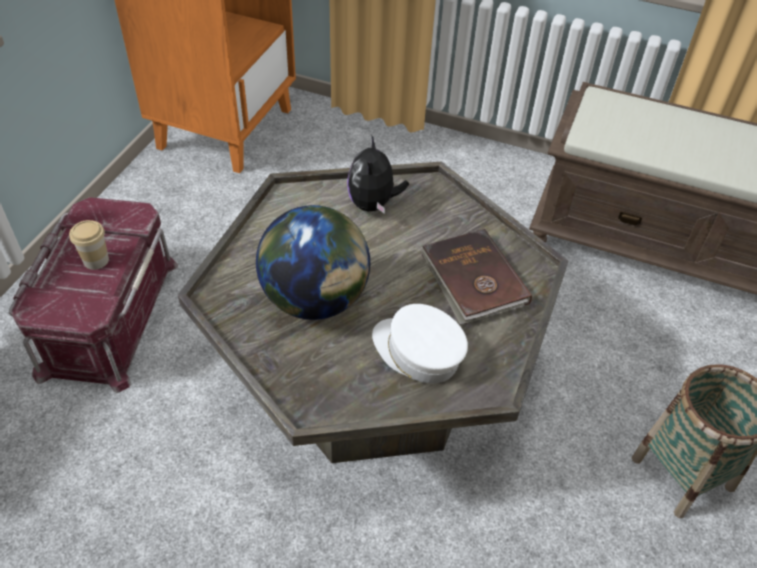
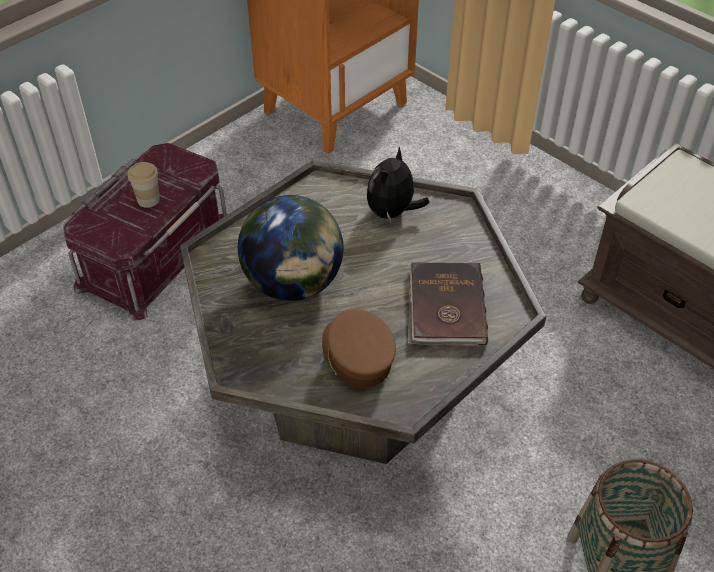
camera: 25 degrees right, 0 degrees up
(417, 353) = (356, 356): white cap -> brown cap

